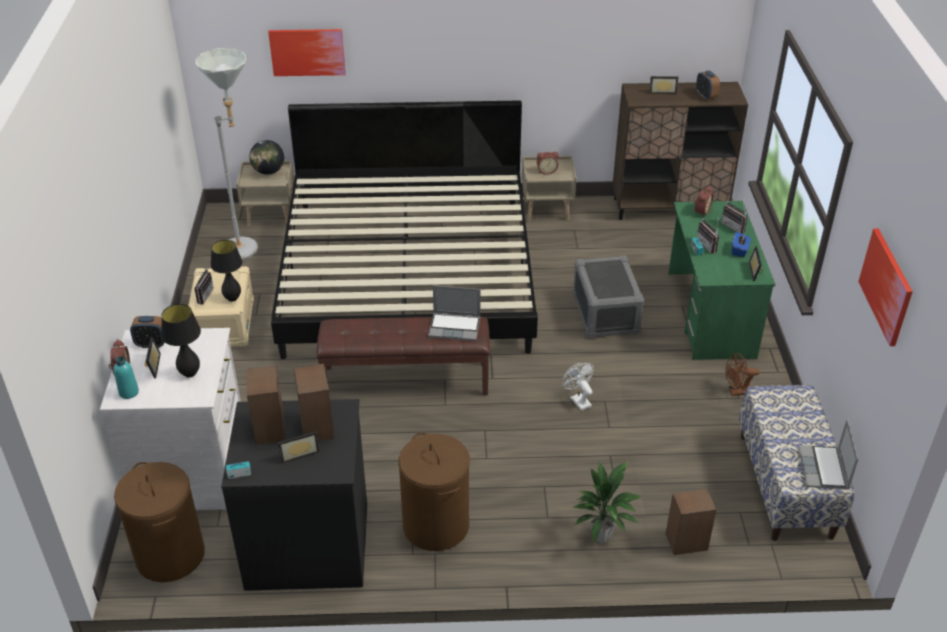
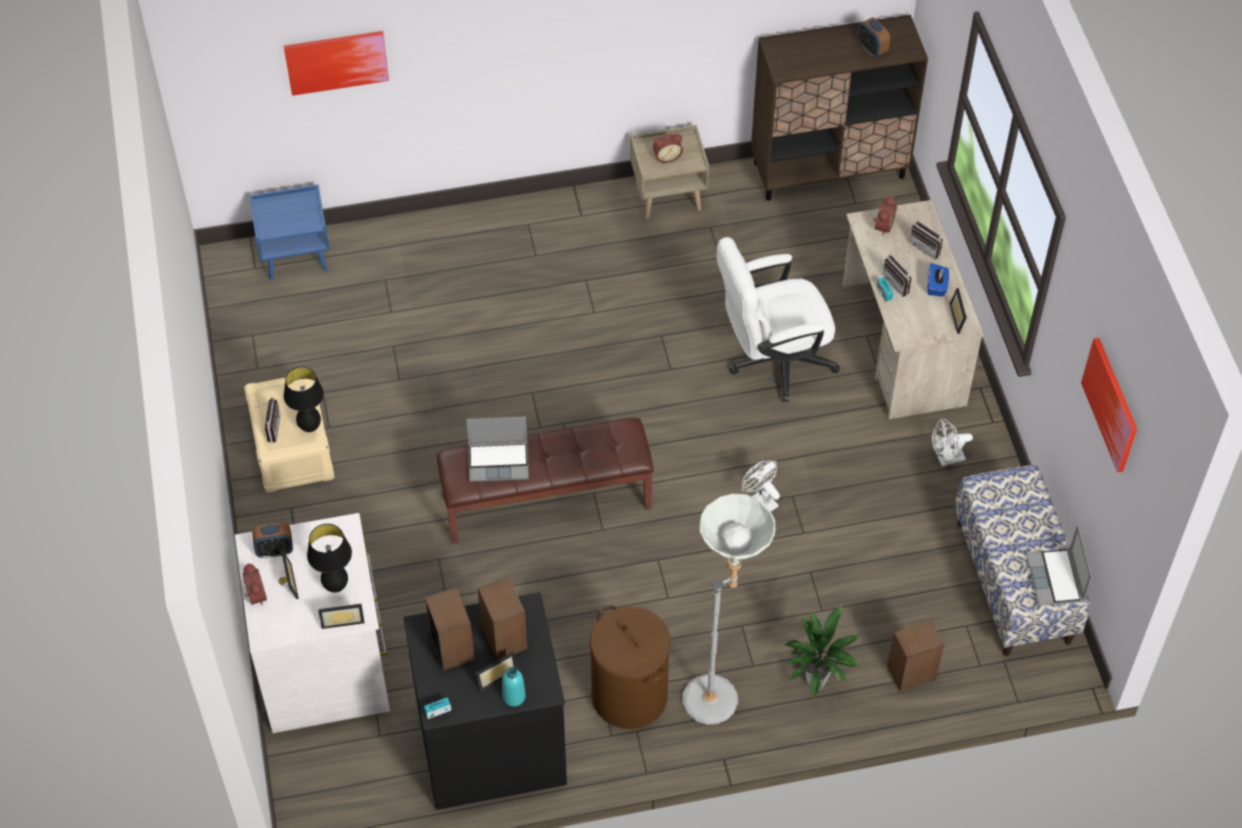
camera: 10 degrees left, 15 degrees up
(129, 392) = (275, 623): turquoise bottle -> turquoise bottle (514, 696)
(170, 555) = (338, 780): brown laundry basket -> none
(247, 247) = (282, 317): grey floor lamp -> grey floor lamp (720, 694)
(268, 171) = (291, 207): globe -> none
(271, 216) = (296, 256): beige nightstand -> blue nightstand
(408, 273) = (507, 330): bed -> none
(455, 327) = (606, 441): laptop -> laptop (499, 461)
(605, 313) = (772, 361): grey storage box -> white office chair
(662, 91) = (814, 47): picture frame -> picture frame (342, 619)
(710, 314) = (903, 345): green desk -> beige desk
(736, 391) = (946, 459): brown fan -> white fan

